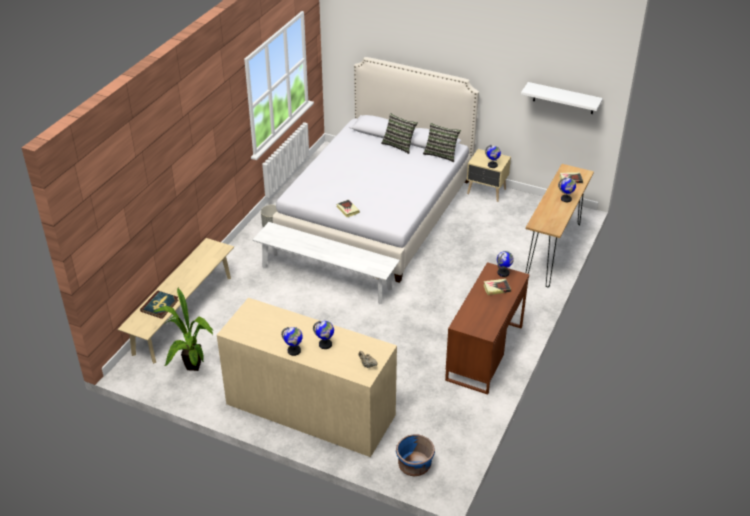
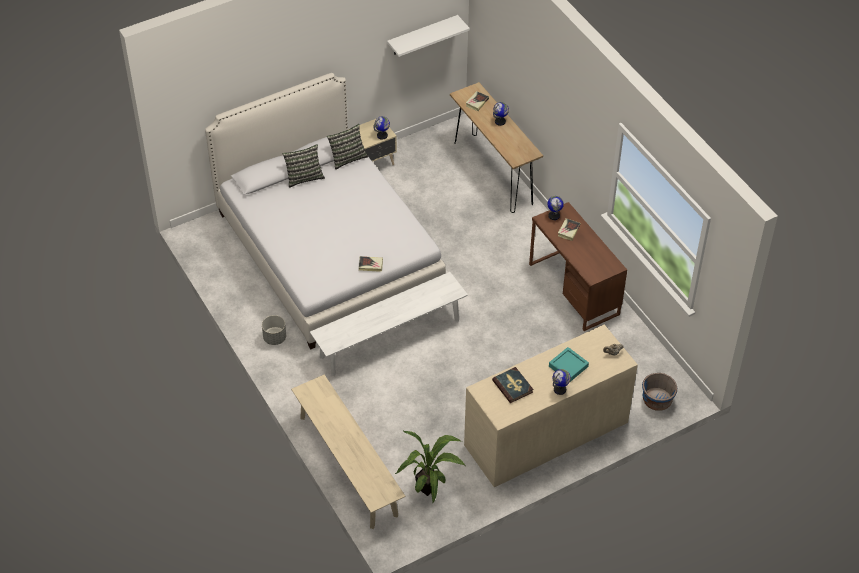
camera: 55 degrees left, 10 degrees up
(160, 306) = (365, 467): book -> book (513, 386)
(325, 344) = (568, 366): globe -> turquoise tray

